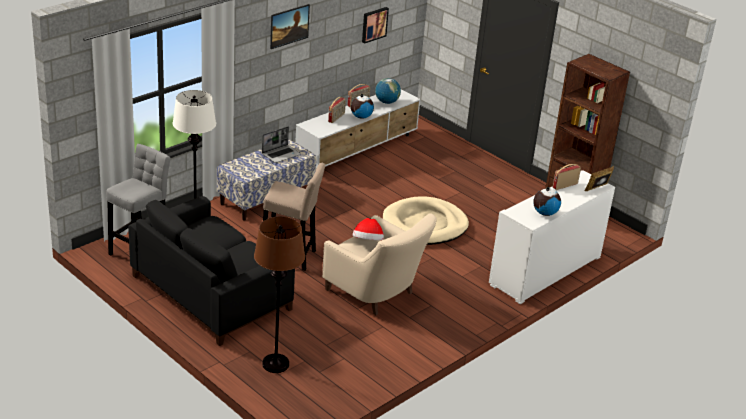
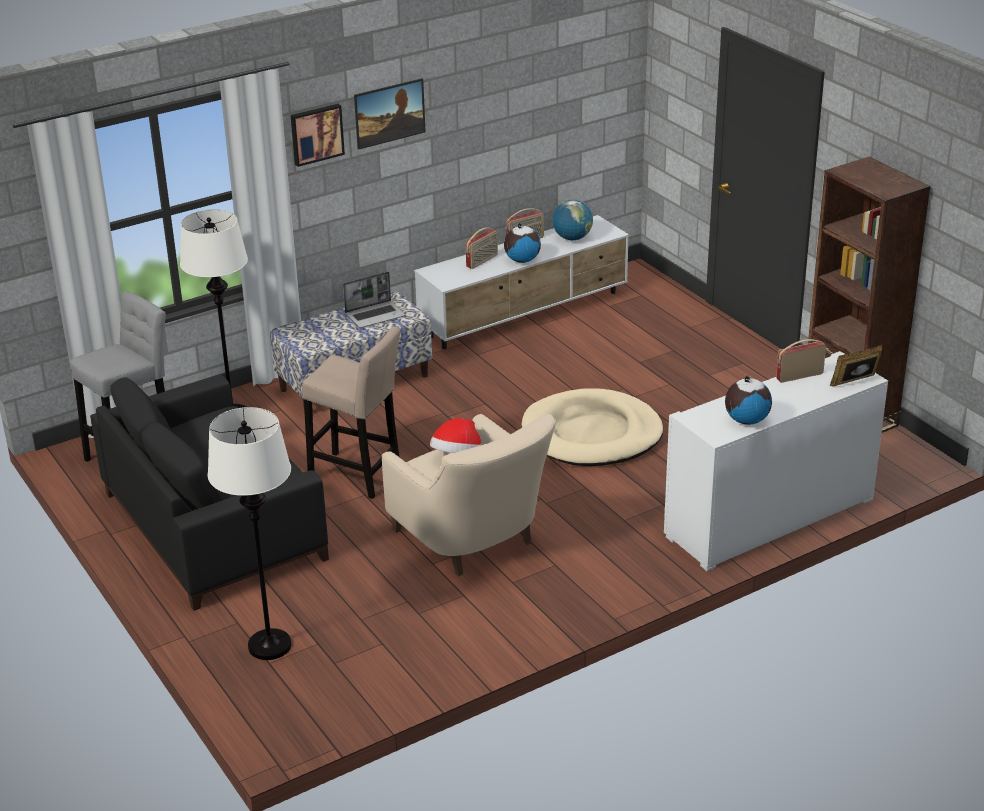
camera: 15 degrees right, 0 degrees up
(275, 364) = (269, 645): brown floor lamp -> white floor lamp
(374, 24) = (547, 113): picture -> picture (316, 134)

